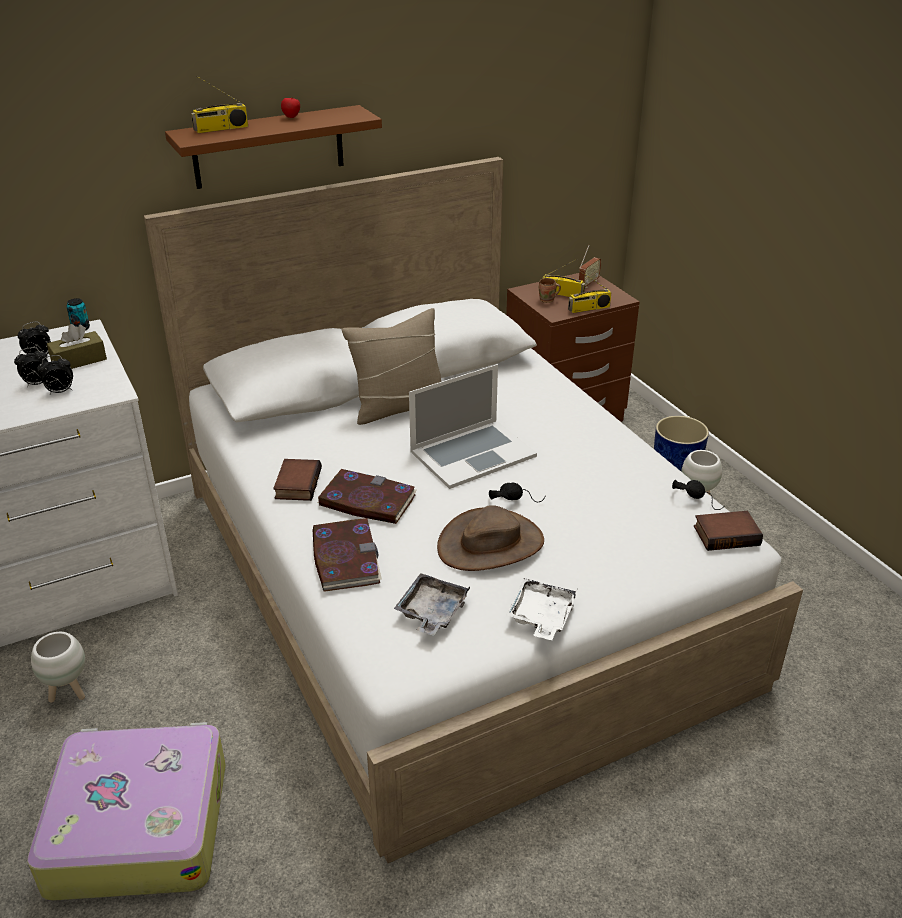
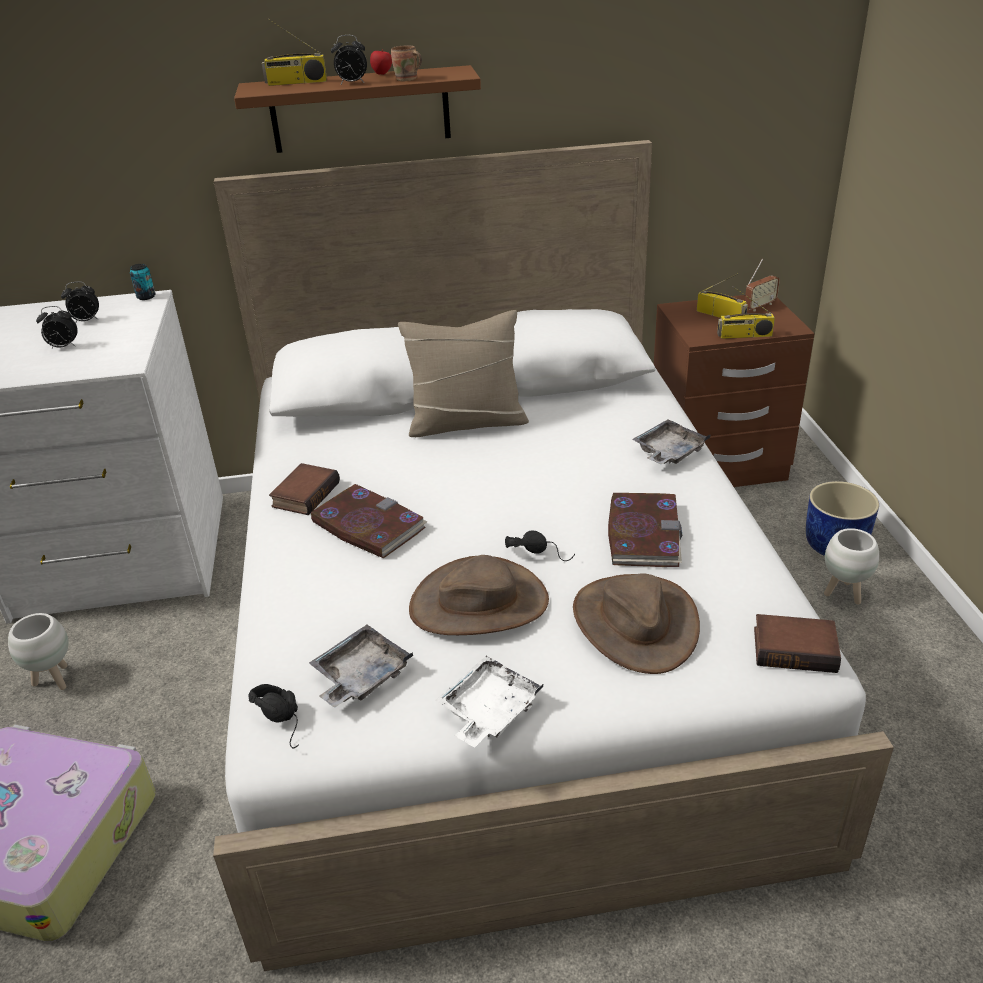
camera: 20 degrees right, 0 degrees up
(60, 392) = (77, 357): alarm clock -> alarm clock (352, 83)
(79, 360) = (119, 328): brown tissue box -> none
(345, 558) = (303, 589): book -> book (643, 533)
(472, 453) = (519, 489): laptop -> none
(547, 300) = (698, 321): brown mug -> brown mug (407, 80)
(571, 409) = (668, 452): none -> grey tray
(611, 537) = (634, 623): none -> brown hat
(698, 499) = (778, 592): black headphones -> black headphones (287, 721)

